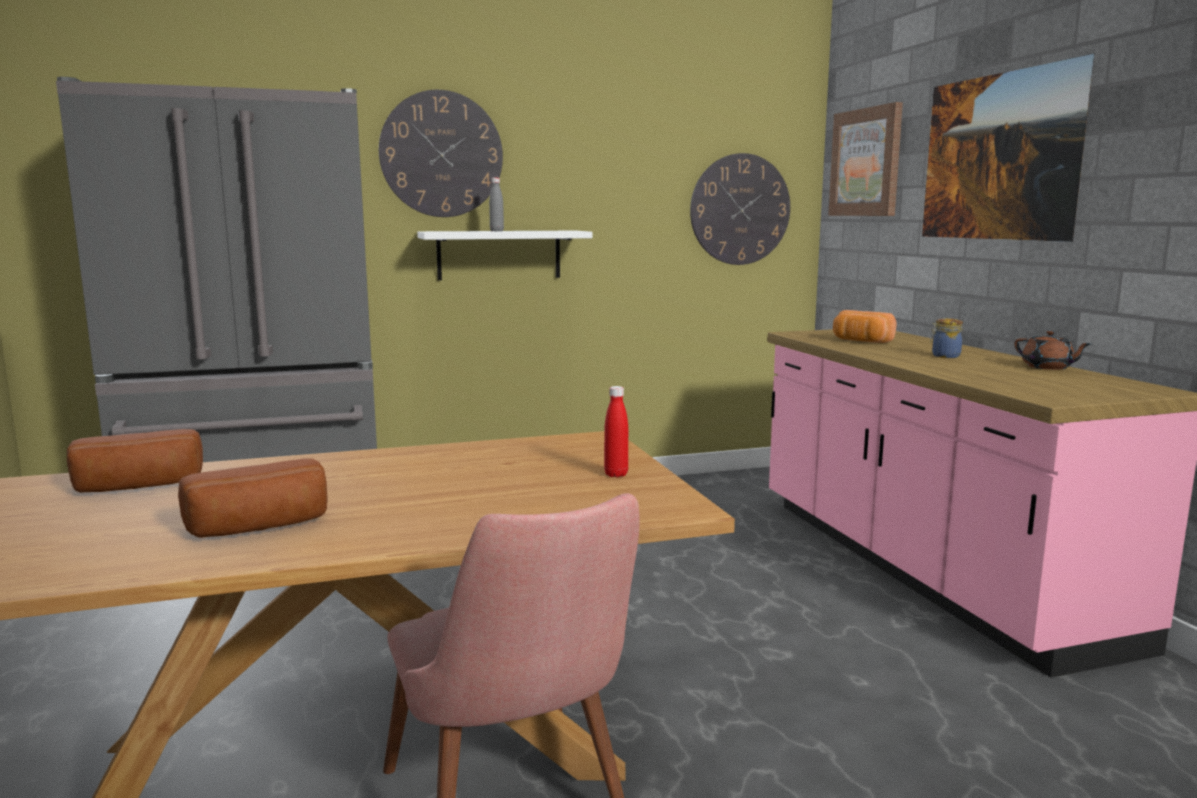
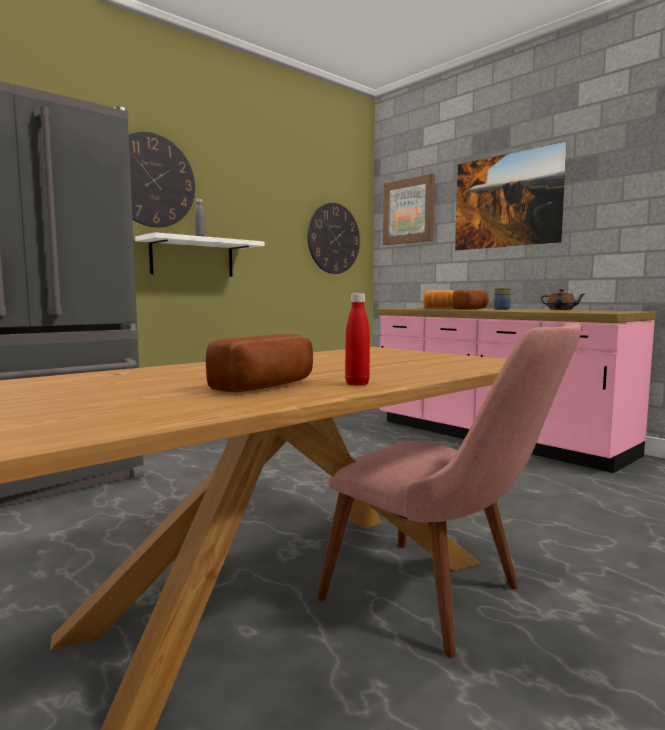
camera: 25 degrees left, 5 degrees down
(138, 486) = (89, 381): bread -> bread (472, 309)
(616, 474) = (434, 356): red bottle -> red bottle (357, 384)

